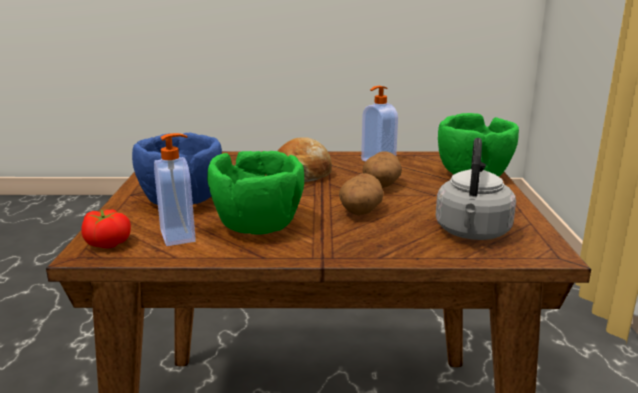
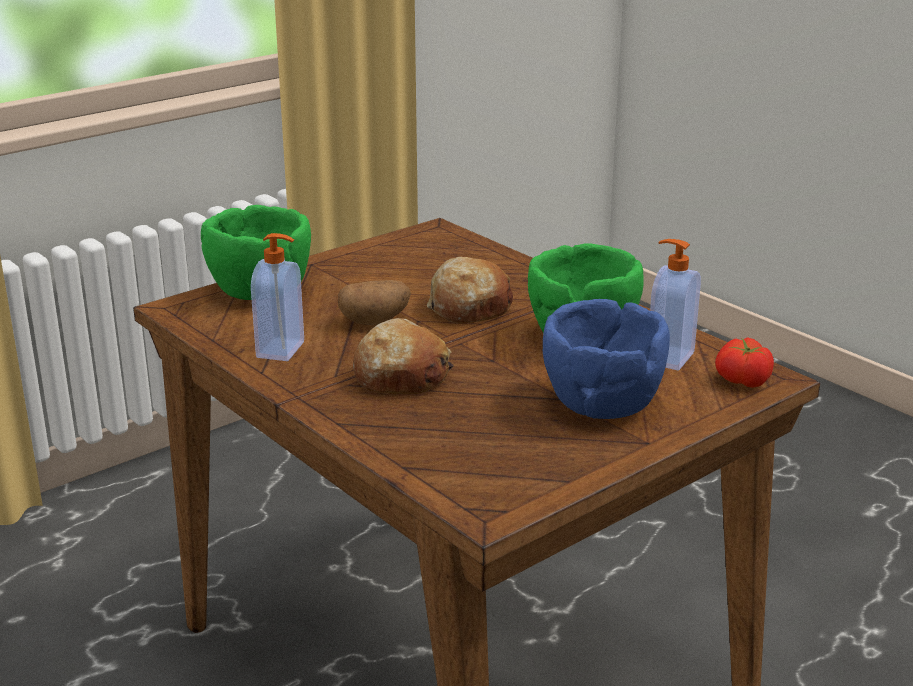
camera: 130 degrees left, 5 degrees up
(360, 212) = (469, 307): potato -> bread
(472, 233) = (440, 257): grey kettle -> none

